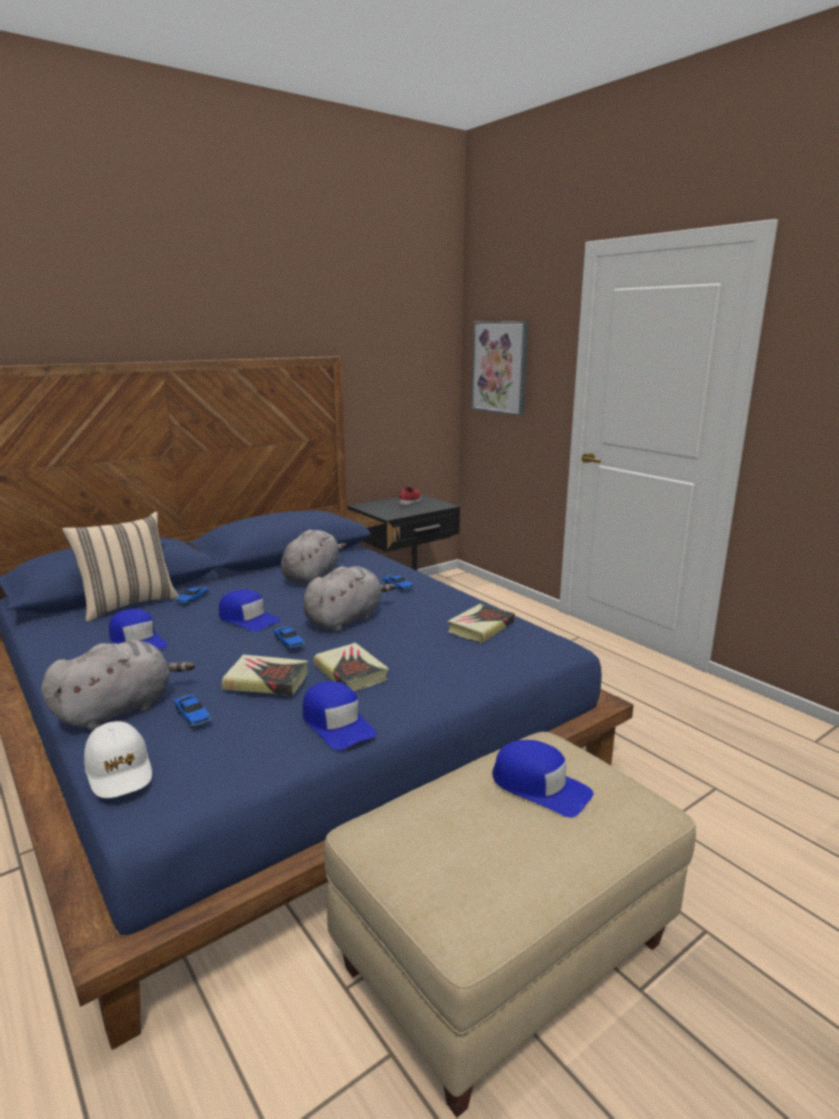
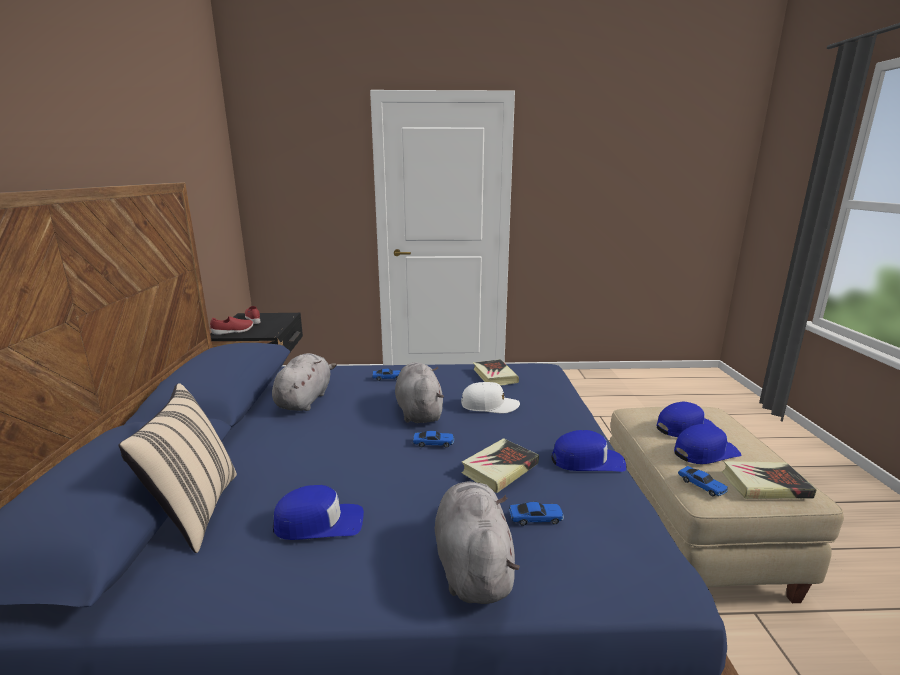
camera: 55 degrees left, 0 degrees up
(119, 770) = (605, 582): white cap -> white cap (489, 405)
(192, 599) = (254, 468): toy car -> toy car (702, 485)
(248, 619) = (357, 449): blue cap -> blue cap (705, 452)
(312, 576) = (305, 400): grey plush toy -> grey plush toy turned 45 degrees clockwise
(351, 672) = (513, 434): book -> book (765, 485)
(374, 507) = (233, 332): none -> red shoe
(500, 367) = (290, 190): picture -> none

